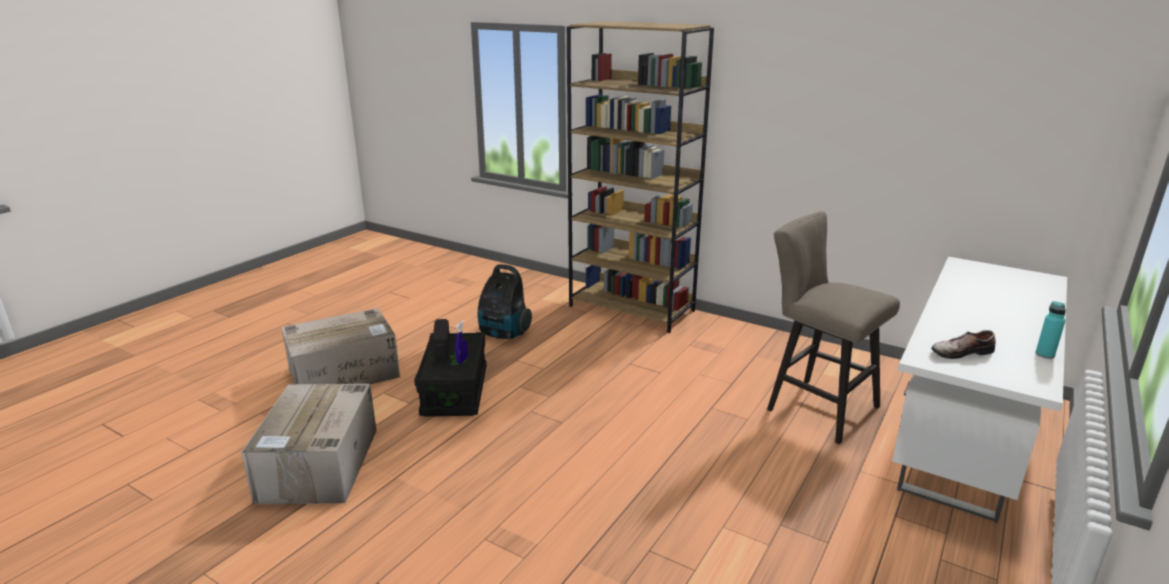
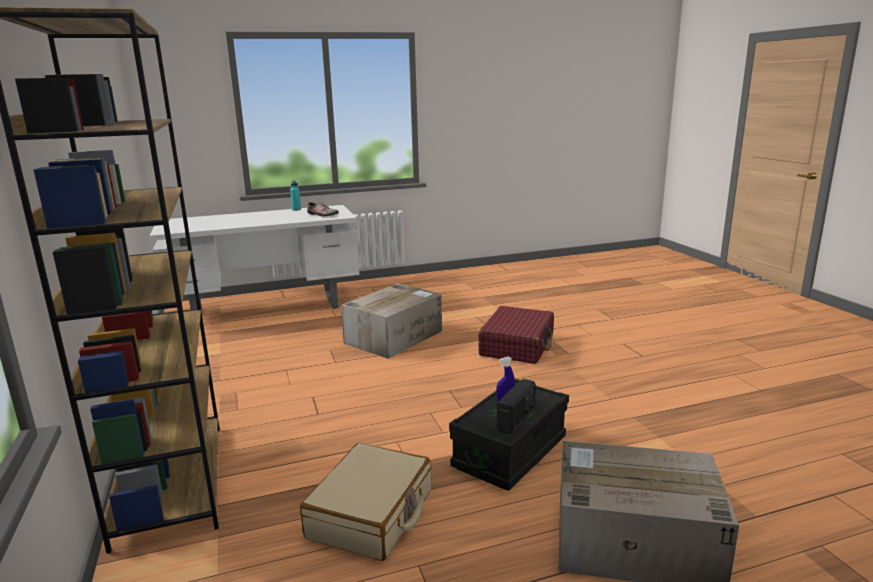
camera: 140 degrees left, 5 degrees down
(319, 465) = (676, 429): cardboard box -> cardboard box (394, 336)
(503, 334) = (371, 514): vacuum cleaner -> beige suitcase
(562, 522) = (517, 346): none -> red suitcase
(815, 406) = (278, 341): beige stool -> none

